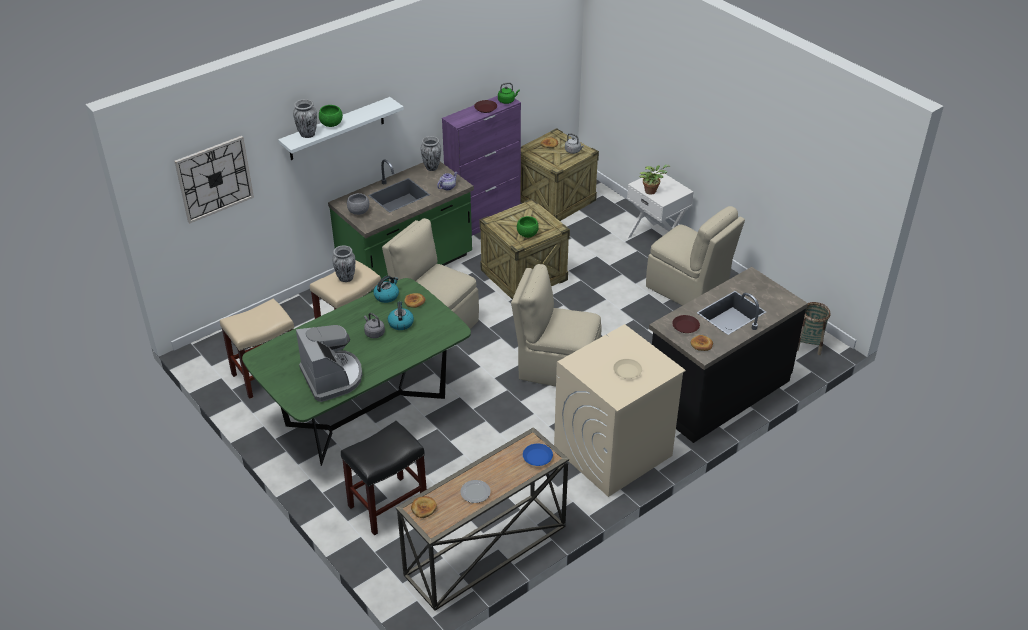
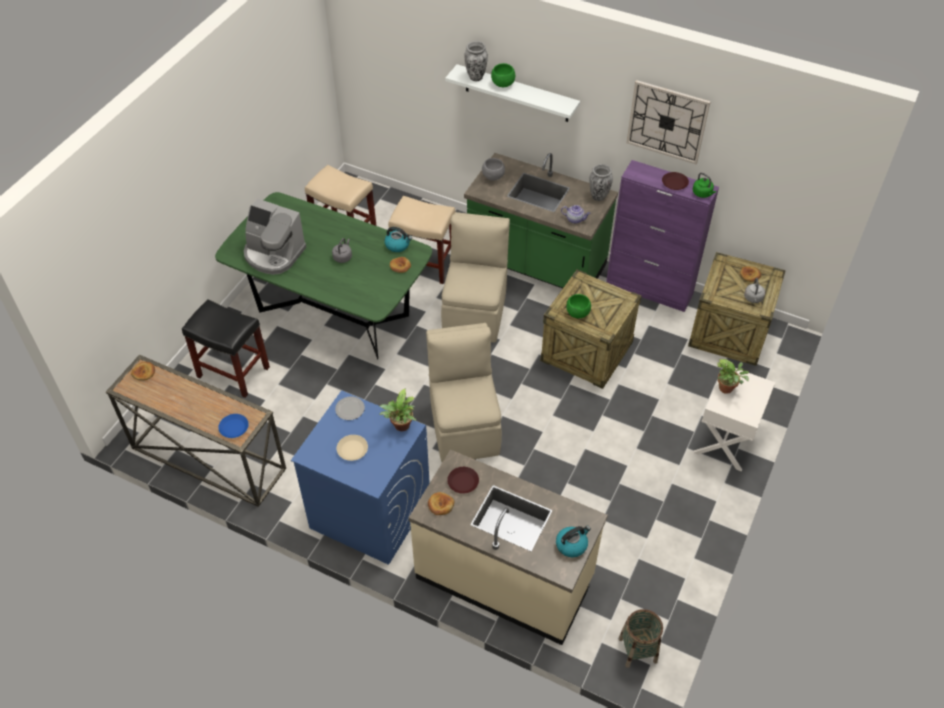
camera: 65 degrees right, 10 degrees up
(214, 179) = (394, 59): wall clock -> wall clock (667, 122)
(332, 377) = (273, 254): coffee machine -> coffee machine turned 75 degrees clockwise
(346, 278) = (422, 213): vase -> none
(400, 323) = (366, 268): kettle -> kettle (571, 545)
(475, 492) = (174, 399): plate -> plate (350, 409)
(612, 452) = (369, 512): beige washing machine -> blue washing machine
(619, 337) = (401, 427): none -> potted plant
(688, 290) = (657, 499): beige chair -> none
(717, 391) = (505, 577): black counter -> beige counter

